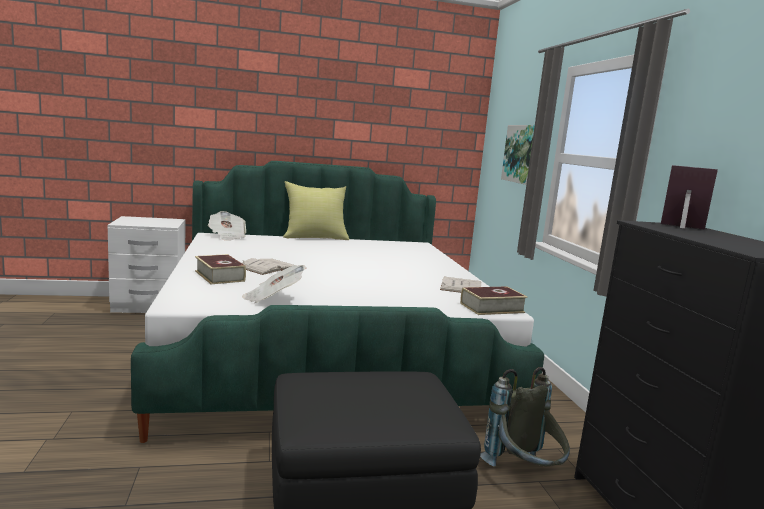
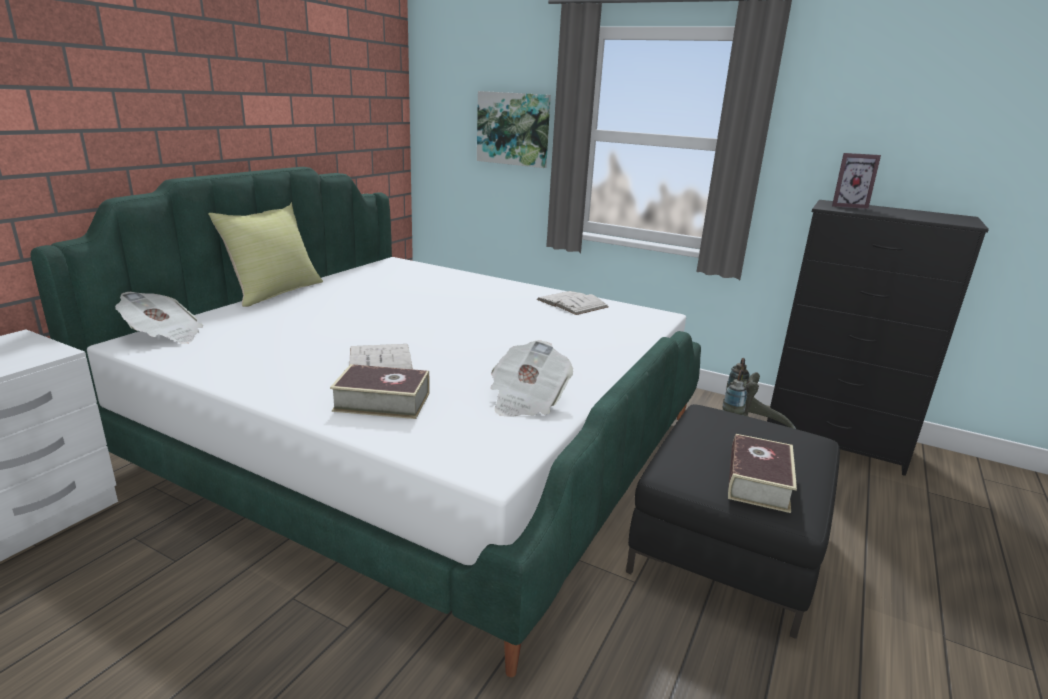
camera: 50 degrees left, 10 degrees up
(492, 308) = (648, 317): book -> book (758, 482)
(682, 227) = (846, 206): picture frame -> picture frame turned 150 degrees counterclockwise

